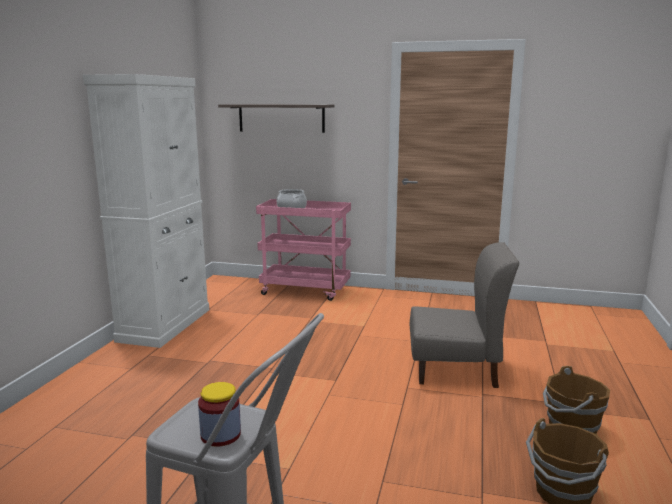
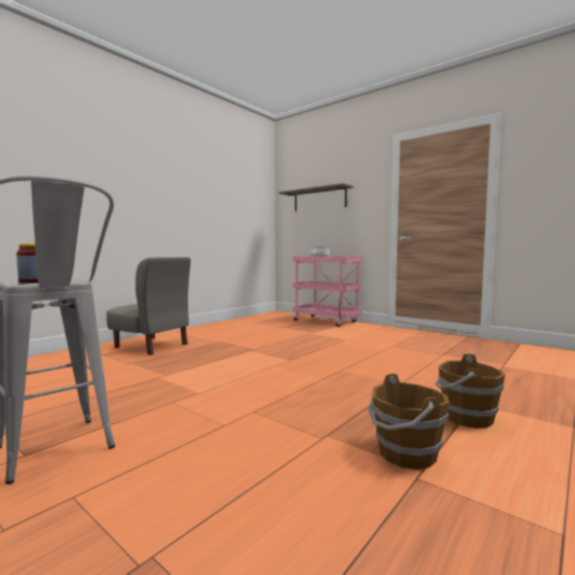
camera: 25 degrees right, 10 degrees down
(165, 324) = (218, 326): white cabinet -> none
(455, 370) = (393, 368): grey chair -> grey chair (151, 346)

